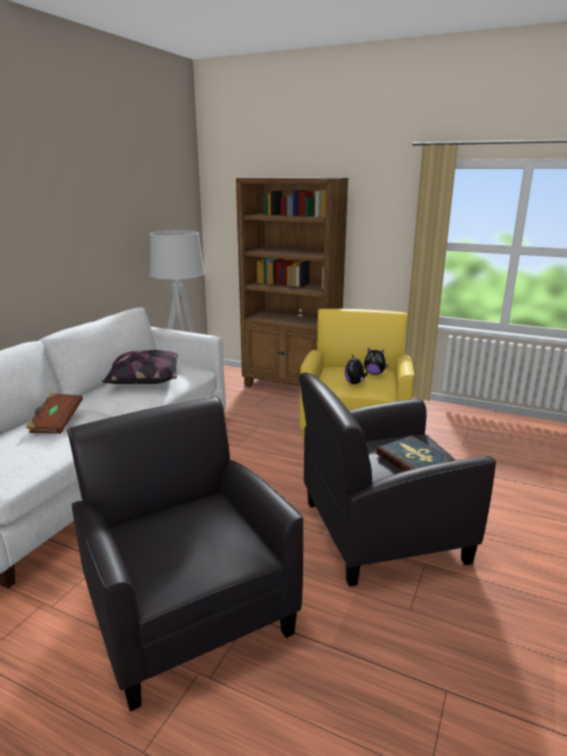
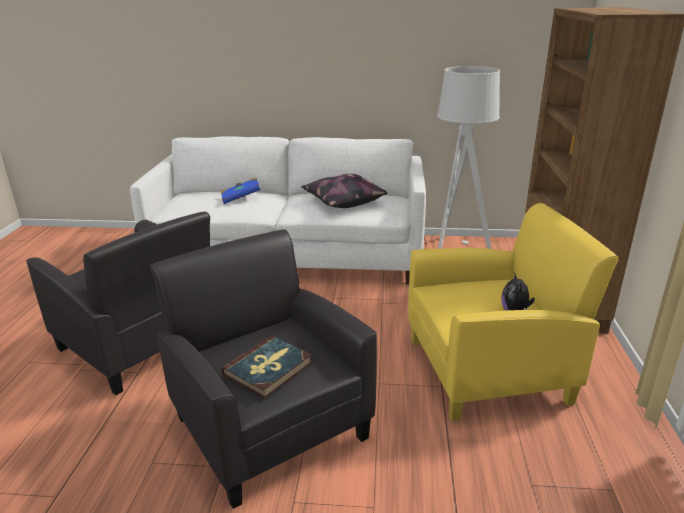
camera: 70 degrees right, 5 degrees up
(56, 423) = (241, 198): brown book -> blue book
(188, 611) = (141, 344): black armchair -> black armchair turned 90 degrees clockwise
(355, 383) = (463, 303): plush toy -> none

